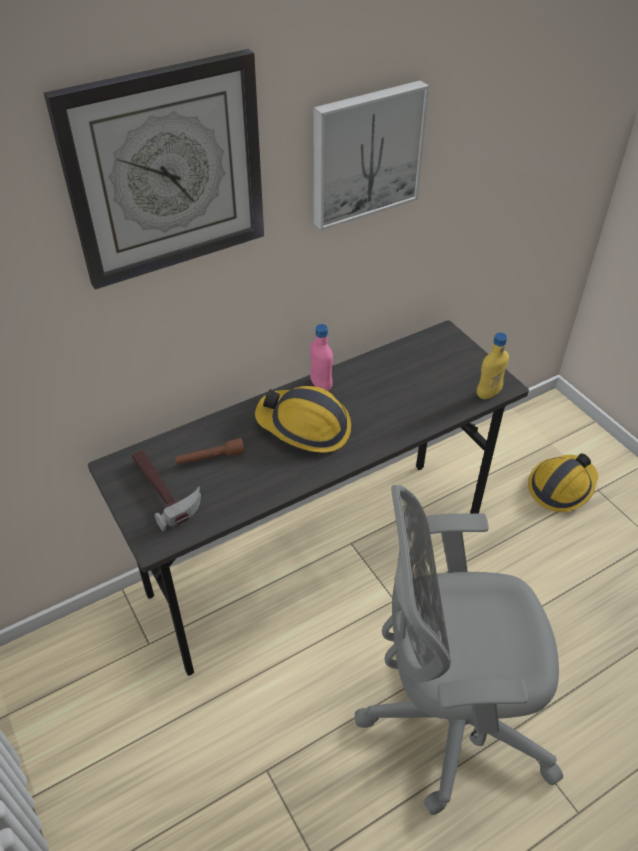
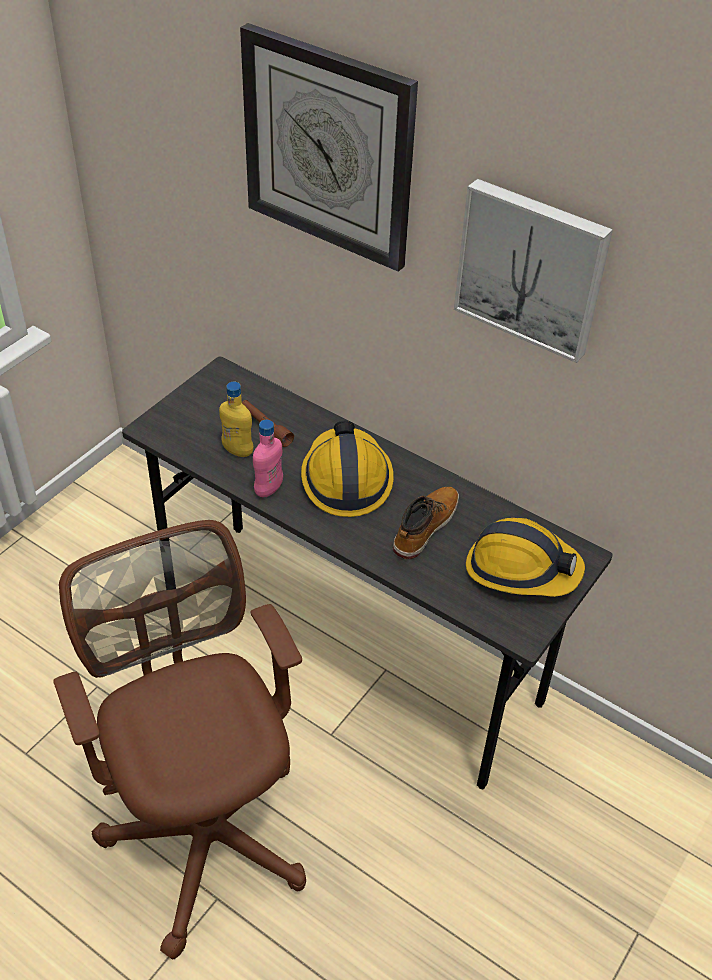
camera: 65 degrees right, 0 degrees up
(165, 489) = (212, 412): hammer -> none
(321, 385) = (416, 473): pink bottle -> pink bottle (268, 489)
(380, 399) = (424, 527): none -> boot
(446, 719) = (204, 827): grey office chair -> brown office chair
(488, 393) = (497, 621): yellow bottle -> yellow bottle (238, 451)
(561, 487) = (613, 882): hard hat -> hard hat (521, 569)

